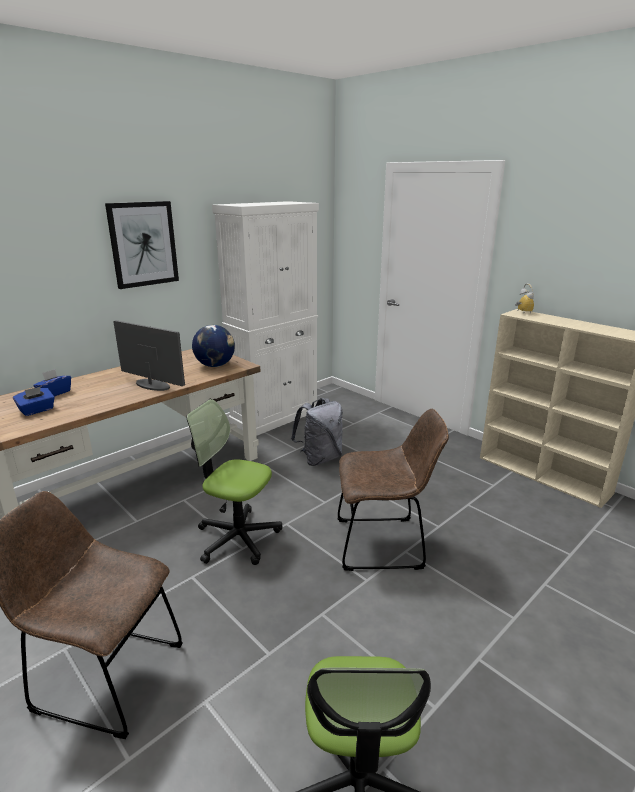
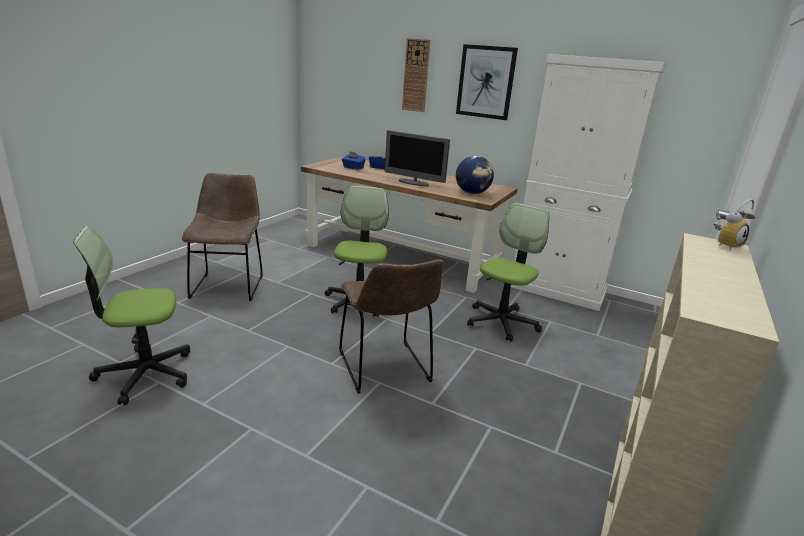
camera: 70 degrees right, 0 degrees up
(44, 254) = (416, 75): none -> wall clock
(152, 385) = (414, 183): monitor -> monitor turned 105 degrees clockwise
(319, 458) = (501, 322): grey backpack -> office chair

